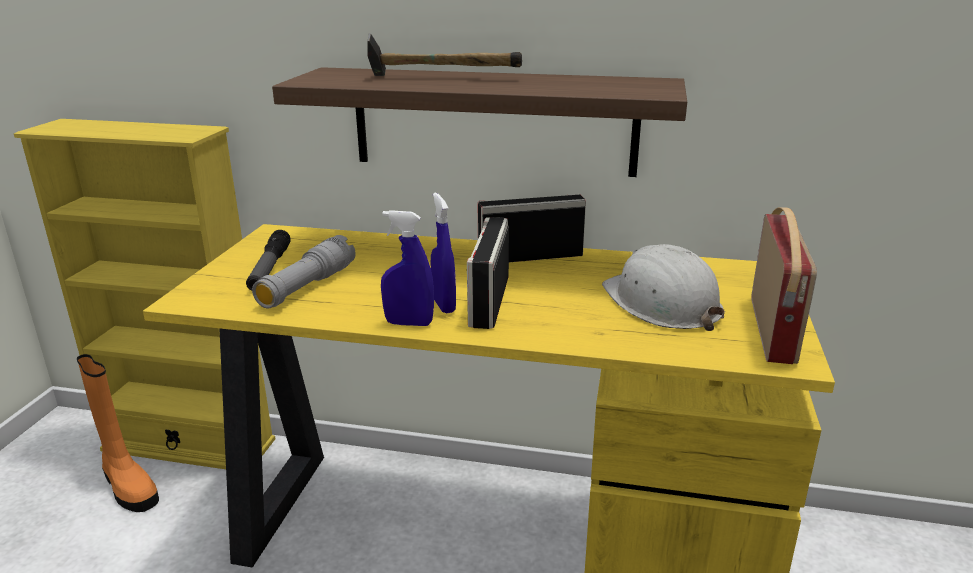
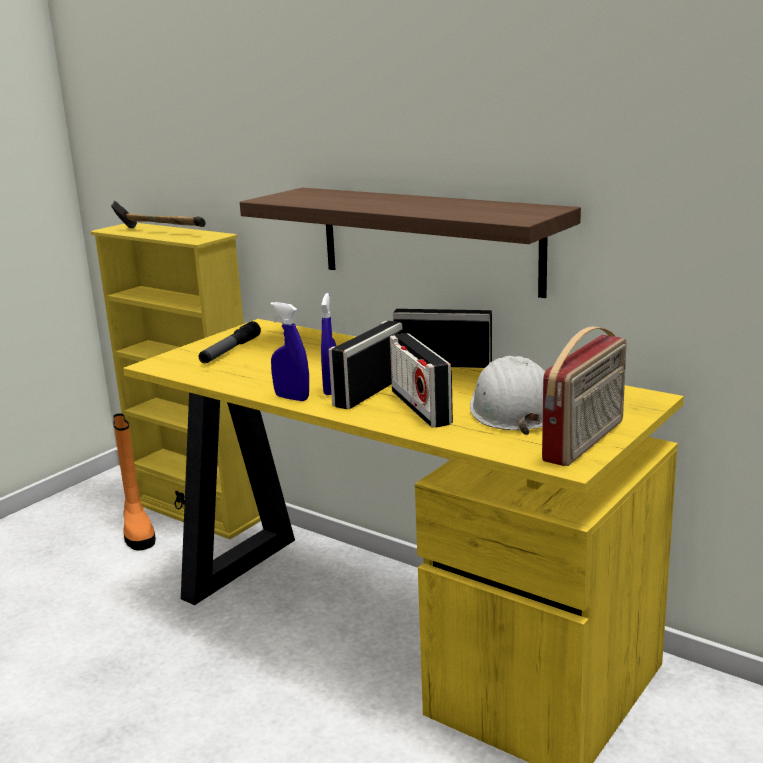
camera: 25 degrees right, 5 degrees down
(307, 287) = (245, 365): grey flashlight -> none
(440, 78) = (371, 199): hammer -> hammer (160, 232)
(566, 314) = (420, 407): none -> radio

